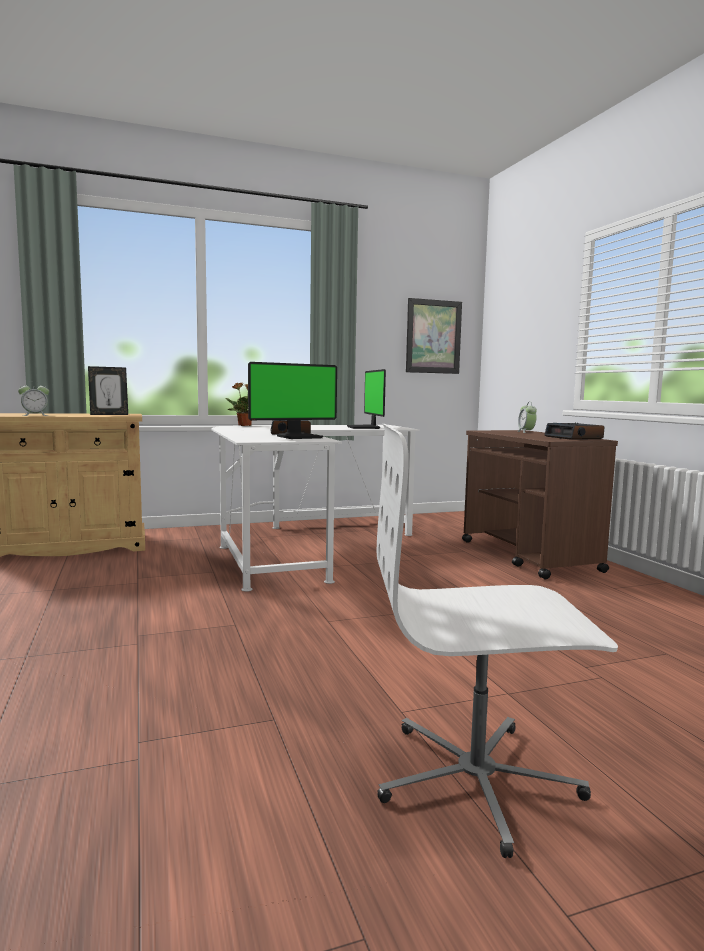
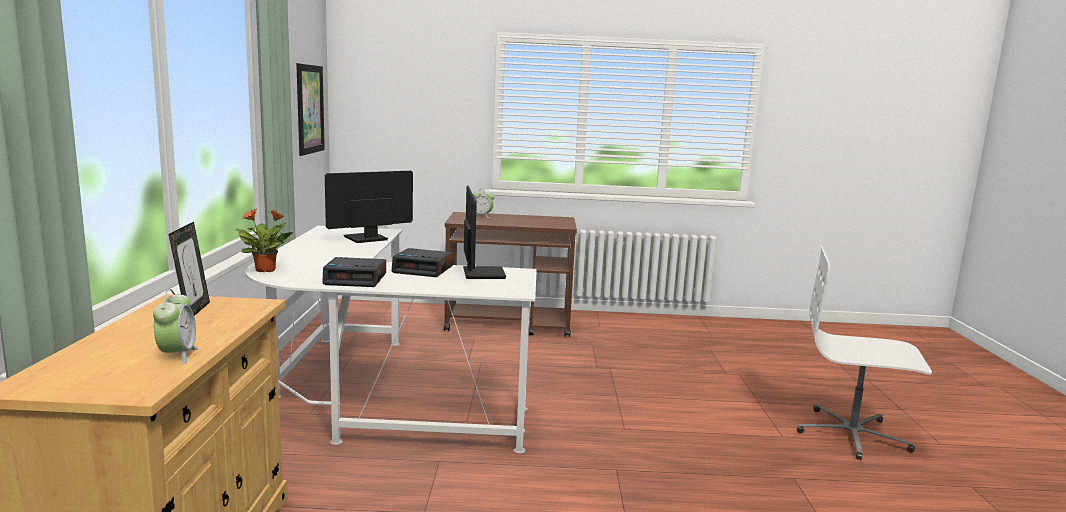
camera: 70 degrees left, 5 degrees up
(365, 427) = (366, 239): monitor -> monitor turned 135 degrees clockwise
(477, 780) = (852, 435): white office chair -> white office chair turned 90 degrees clockwise
(574, 437) = (546, 219): alarm clock -> alarm clock (356, 279)

